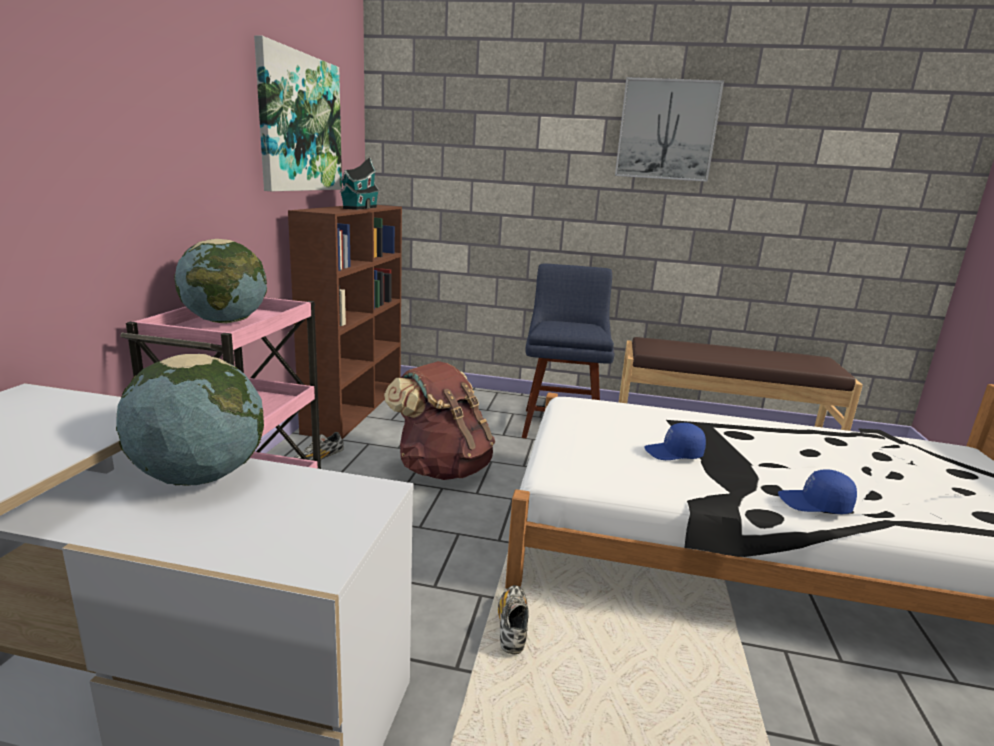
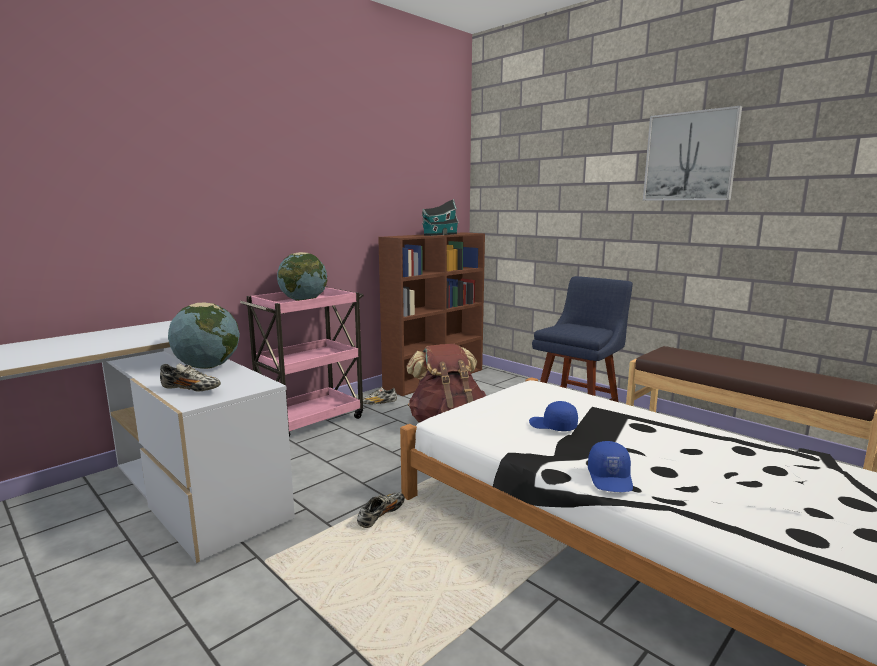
camera: 35 degrees right, 5 degrees down
(265, 538) = (191, 390): none -> shoe
(300, 123) = (397, 181): picture -> none
(815, 504) = (611, 478): blue cap -> blue cap turned 135 degrees counterclockwise

